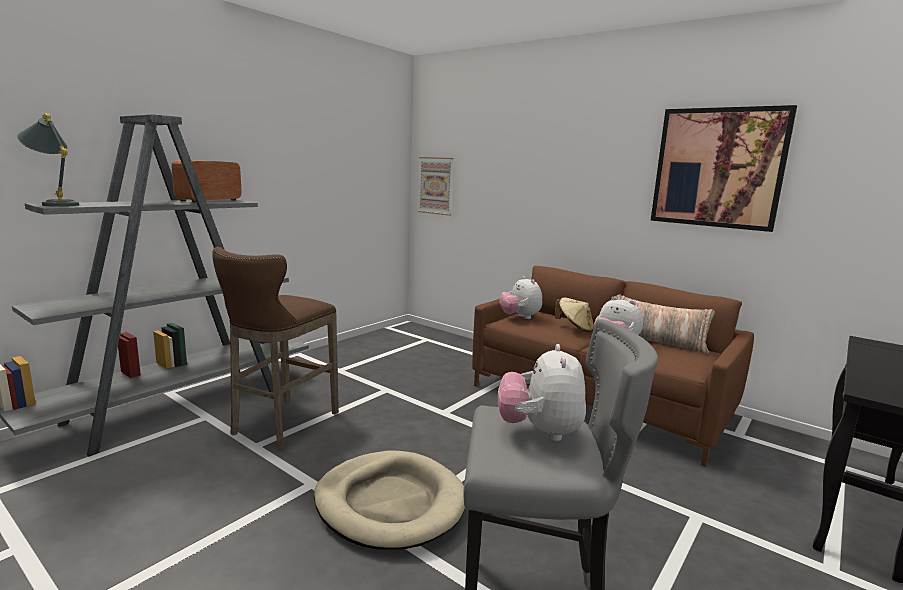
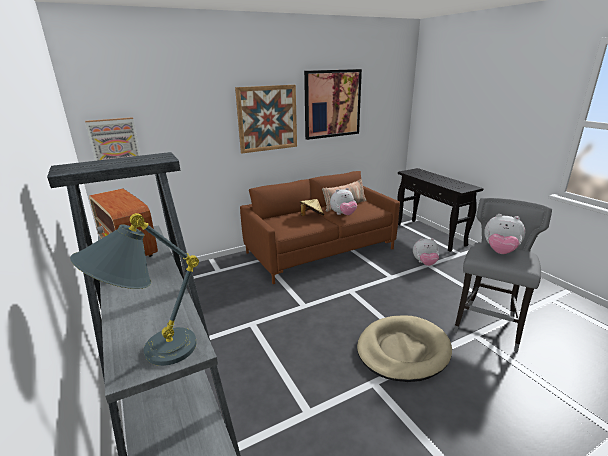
camera: 65 degrees left, 10 degrees up
(282, 425) = (279, 392): brown stool -> none
(520, 317) = (280, 225): plush toy -> plush toy (425, 263)
(594, 178) = (267, 118): none -> picture

